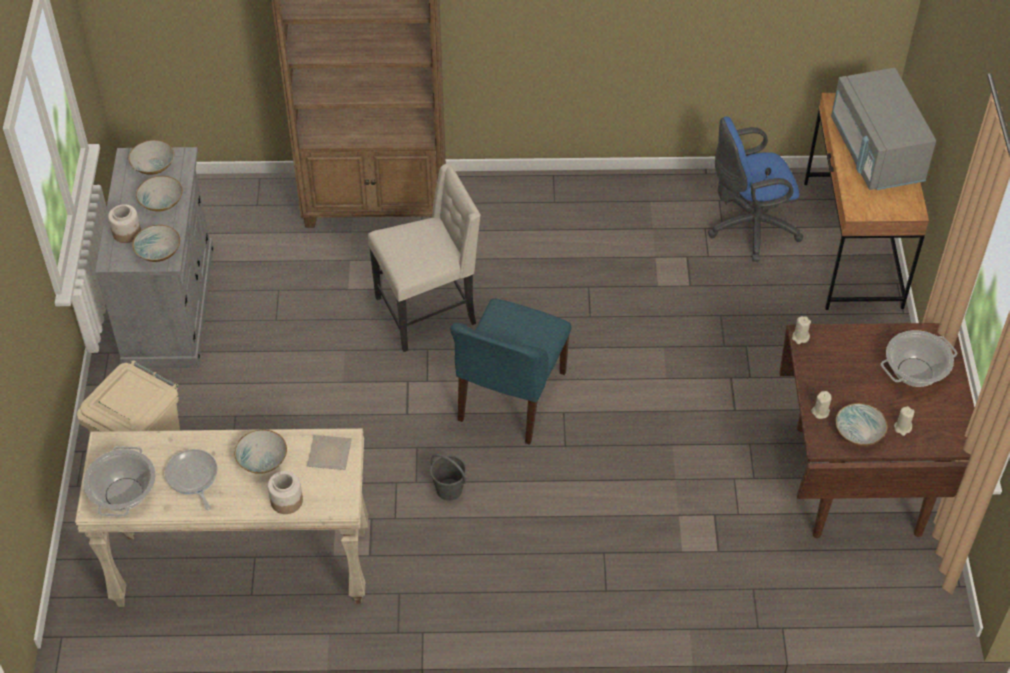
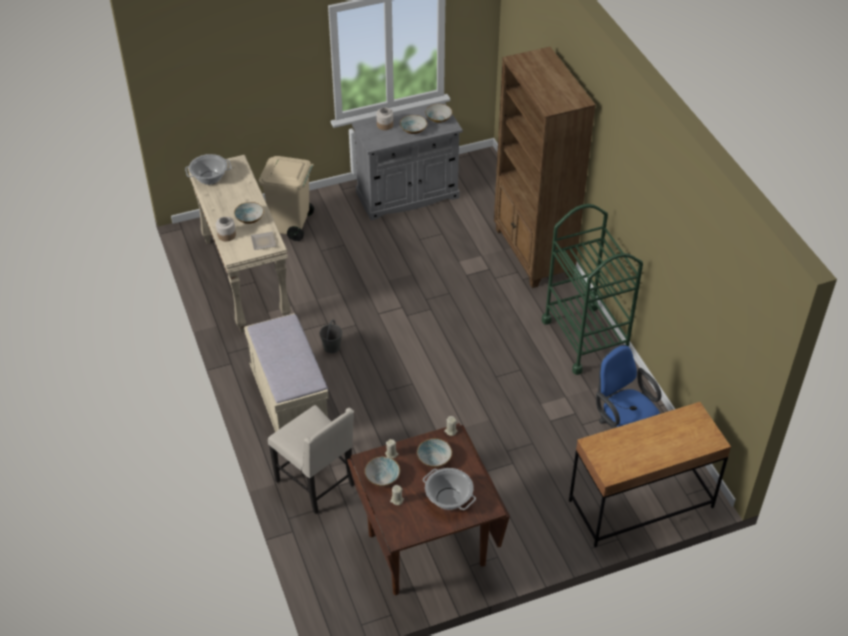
camera: 70 degrees right, 5 degrees down
(158, 251) = (377, 140): bowl -> bowl (434, 458)
(193, 477) = (229, 198): frying pan -> none
(428, 311) = (460, 300): beige chair -> beige chair (317, 483)
(510, 398) = (411, 356): blue chair -> none
(534, 571) = (289, 400): none -> beige bench
(563, 203) = (585, 339): none -> green cart
(876, 153) = (656, 444): grey microwave -> none

